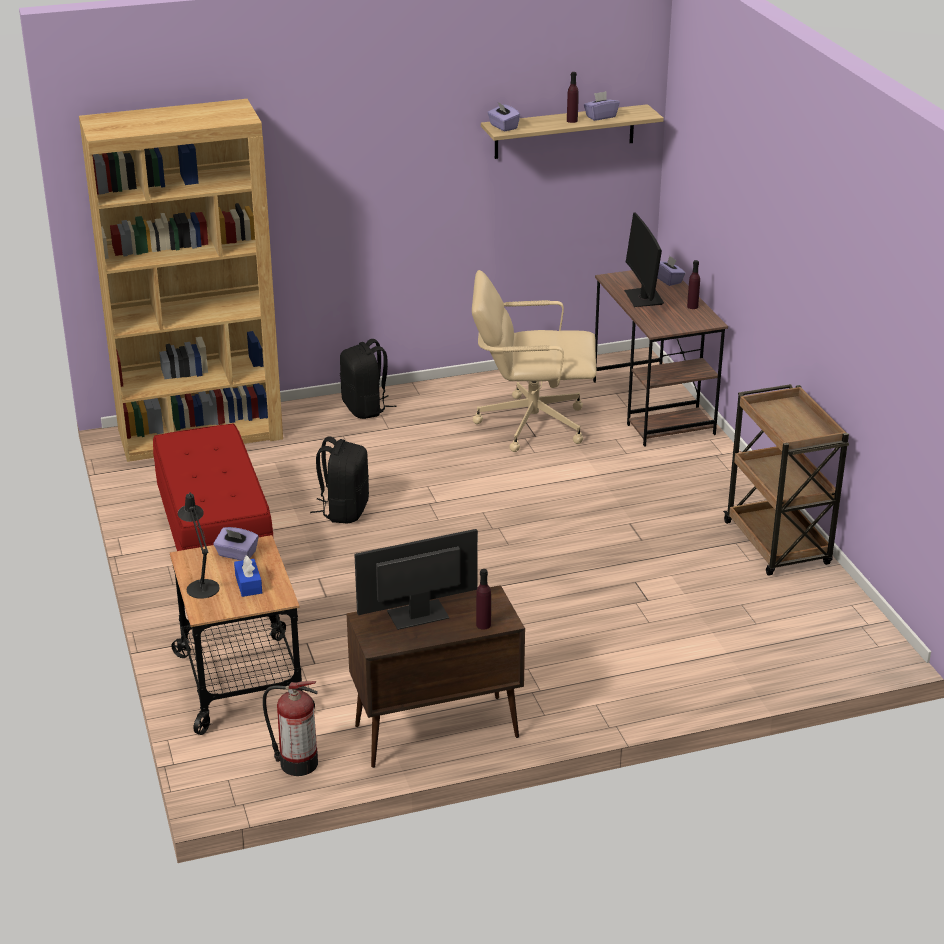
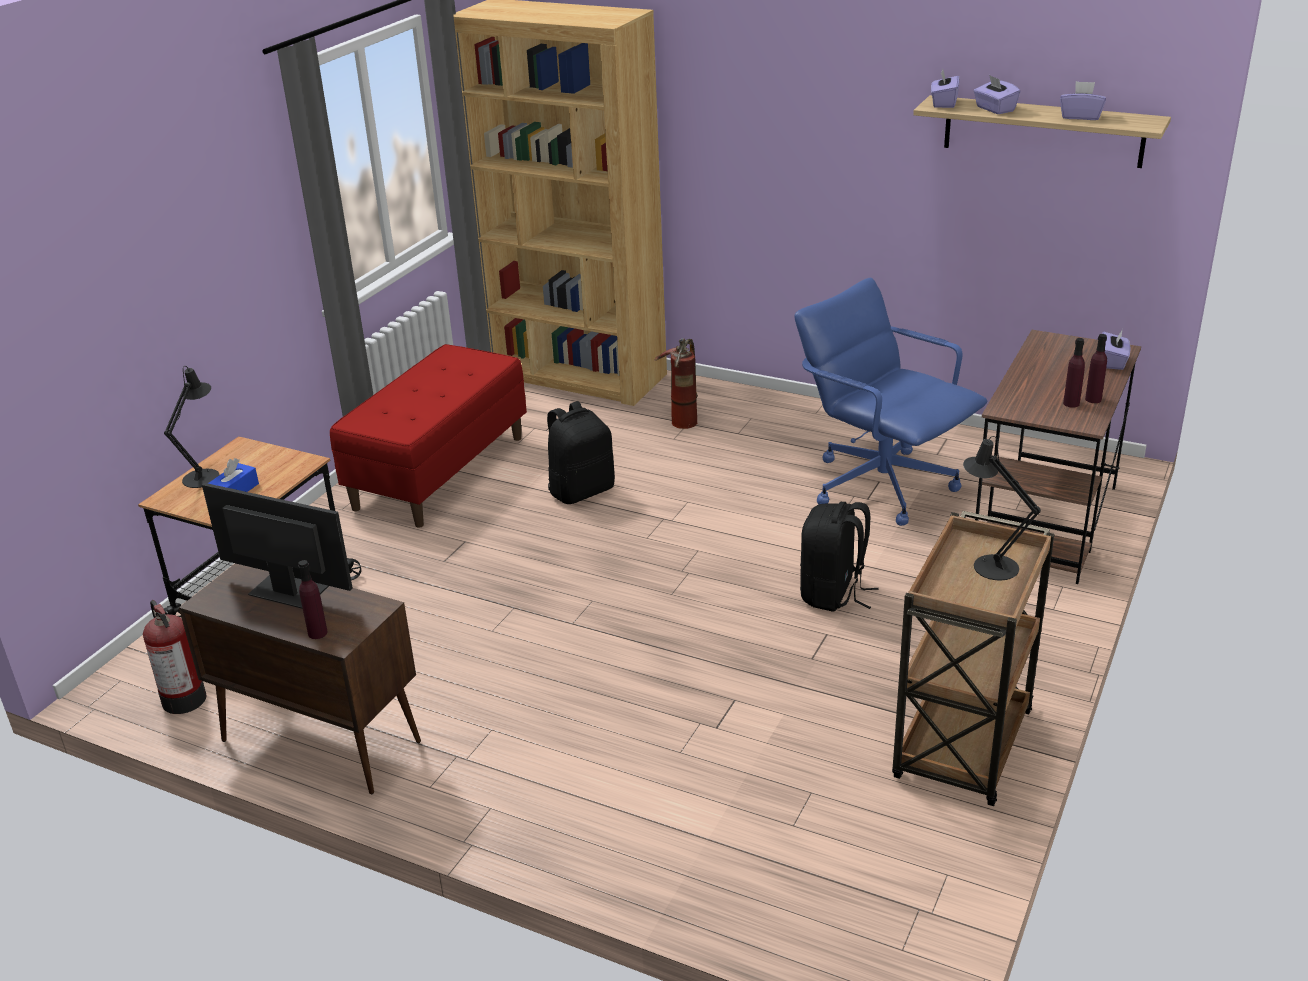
camera: 45 degrees right, 0 degrees up
(236, 554) = (275, 461): purple tissue box -> purple tissue box (994, 109)
(333, 433) = (683, 417): none -> fire extinguisher
(365, 408) = (746, 407): black backpack -> black backpack (833, 594)
(531, 424) = (882, 485): beige office chair -> blue office chair
(572, 120) = (1036, 113): purple bottle -> purple bottle (1071, 403)
(643, 298) = (1047, 370): monitor -> none
(787, 415) = (990, 565): none -> black table lamp

